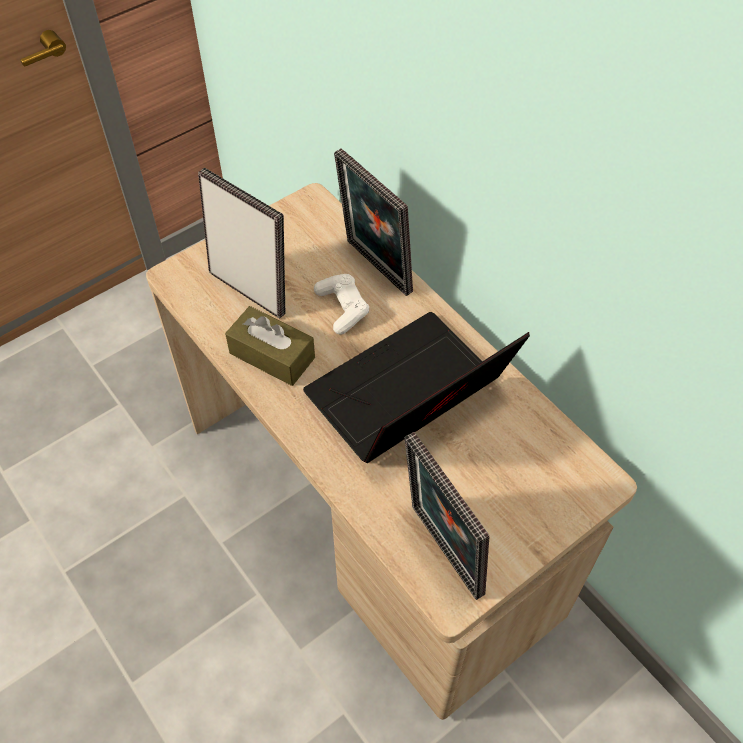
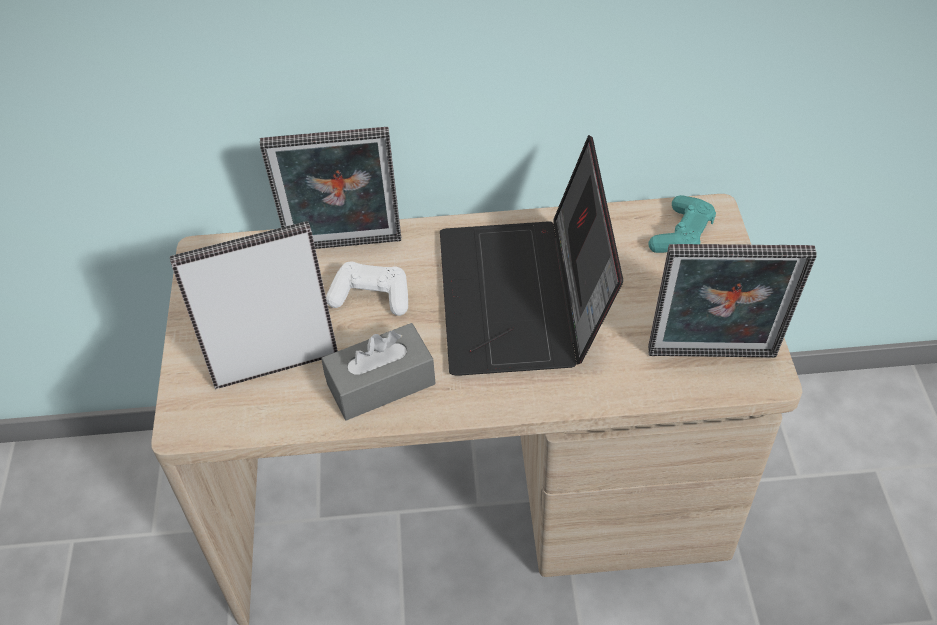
camera: 55 degrees left, 5 degrees down
(272, 355) = (381, 383): brown tissue box -> grey tissue box
(559, 471) = (682, 234): none -> turquoise game controller

